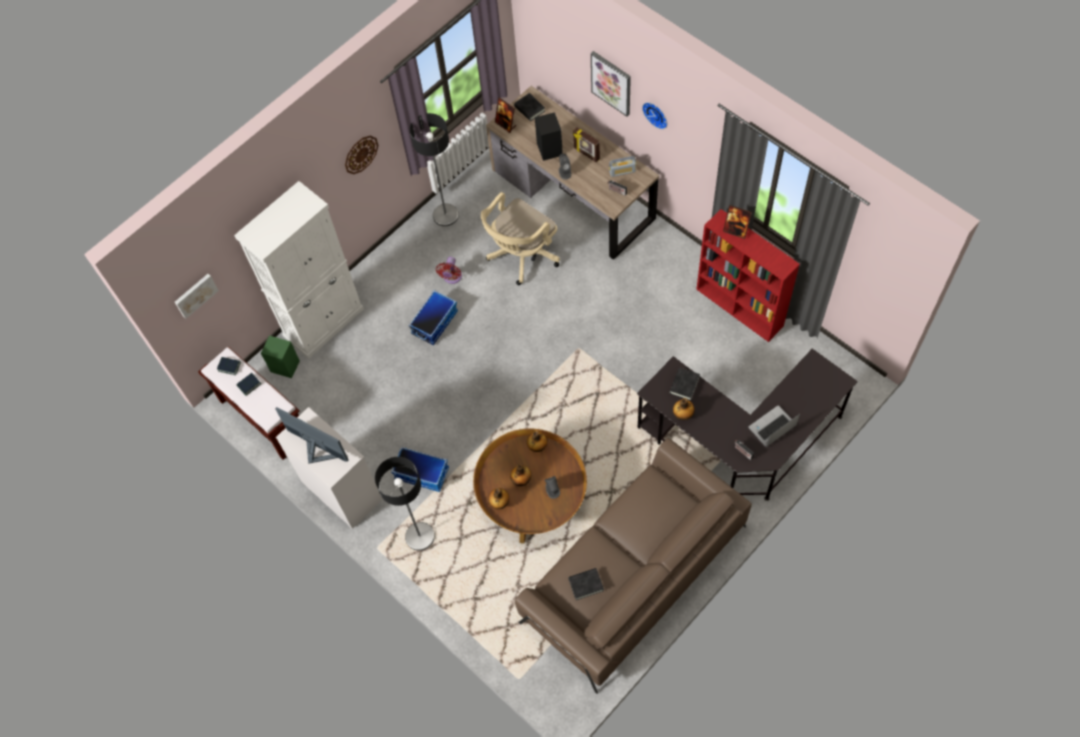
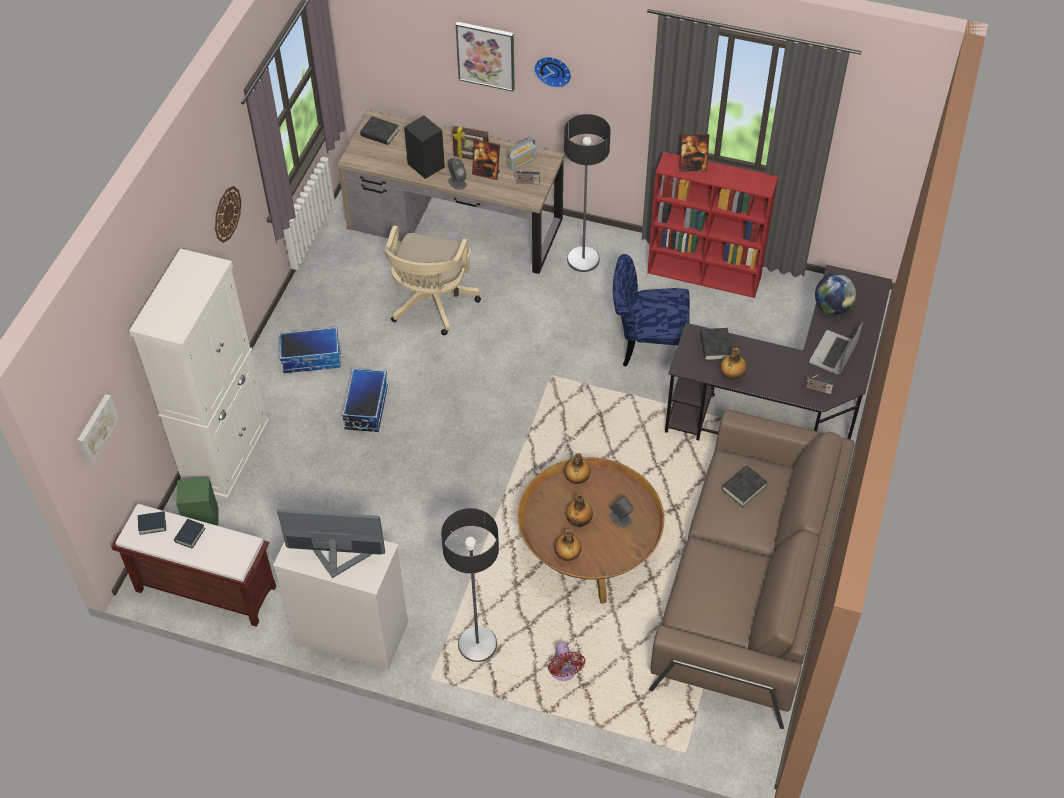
camera: 30 degrees left, 10 degrees down
(422, 473) = (441, 574): storage box -> storage box (312, 358)
(445, 215) = (317, 292): floor lamp -> floor lamp (583, 259)
(452, 277) = (361, 354): red fan -> red fan (564, 672)
(505, 124) = (360, 156): picture frame -> picture frame (486, 173)
(586, 584) = (721, 598): black book -> black book (744, 488)
(663, 350) = (646, 345): none -> blue chair
(794, 387) = (832, 307): none -> globe

